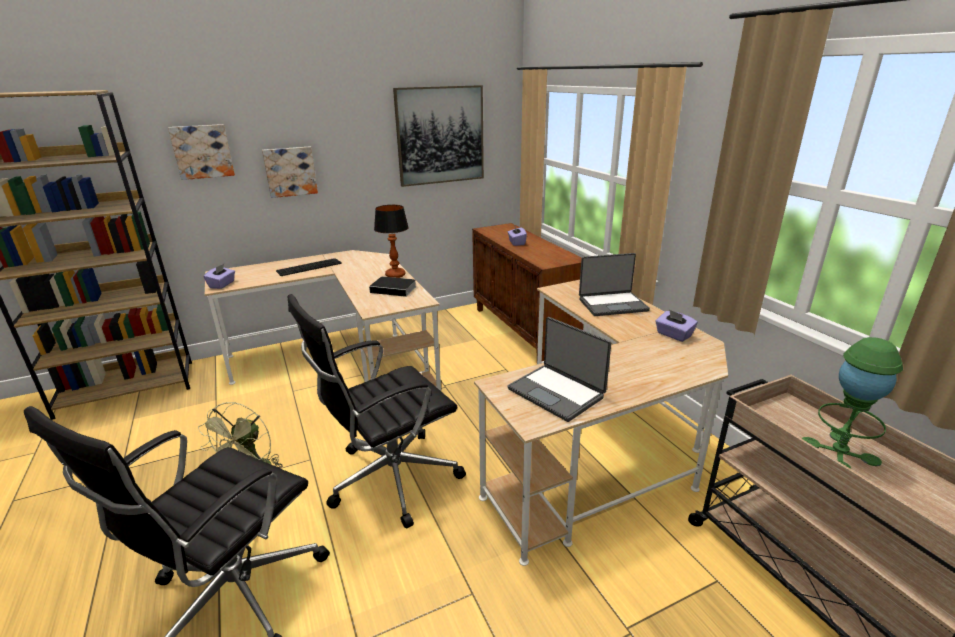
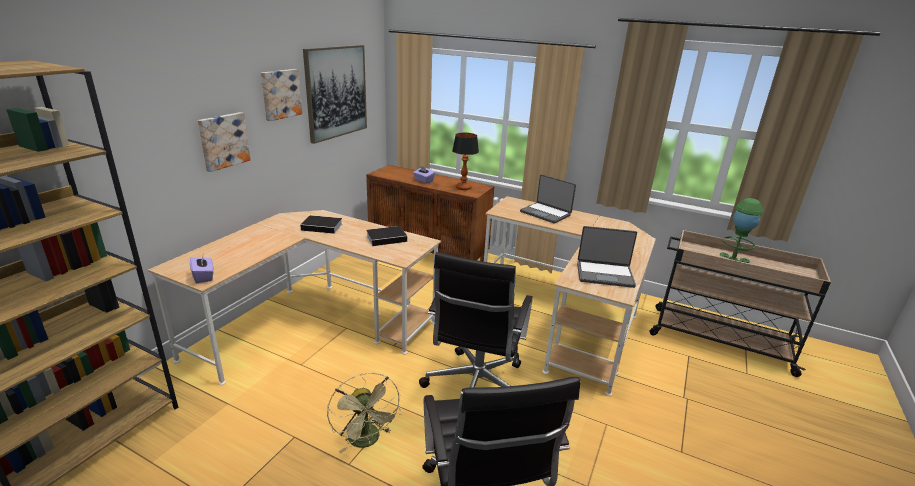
camera: 40 degrees left, 0 degrees up
(202, 151) = (138, 128): picture -> picture (280, 94)
(309, 267) = (268, 238): keyboard -> none
(363, 267) = (323, 227): none -> book
(395, 275) = (365, 227): table lamp -> table lamp (463, 188)
(612, 304) = (546, 213): laptop -> laptop turned 90 degrees clockwise
(673, 335) = (603, 224): purple tissue box -> none

